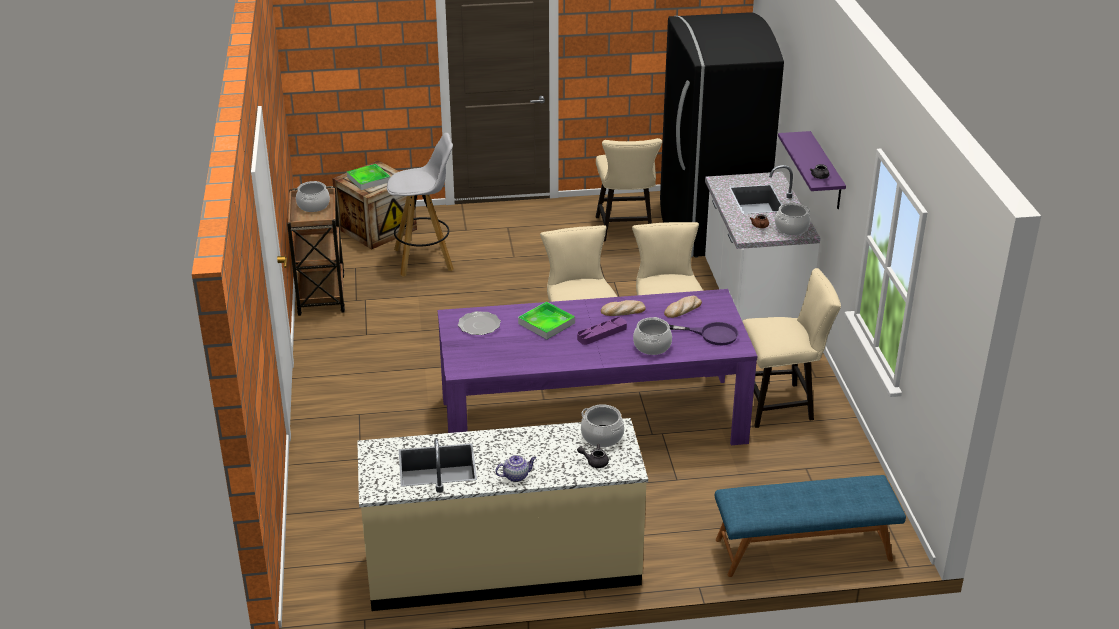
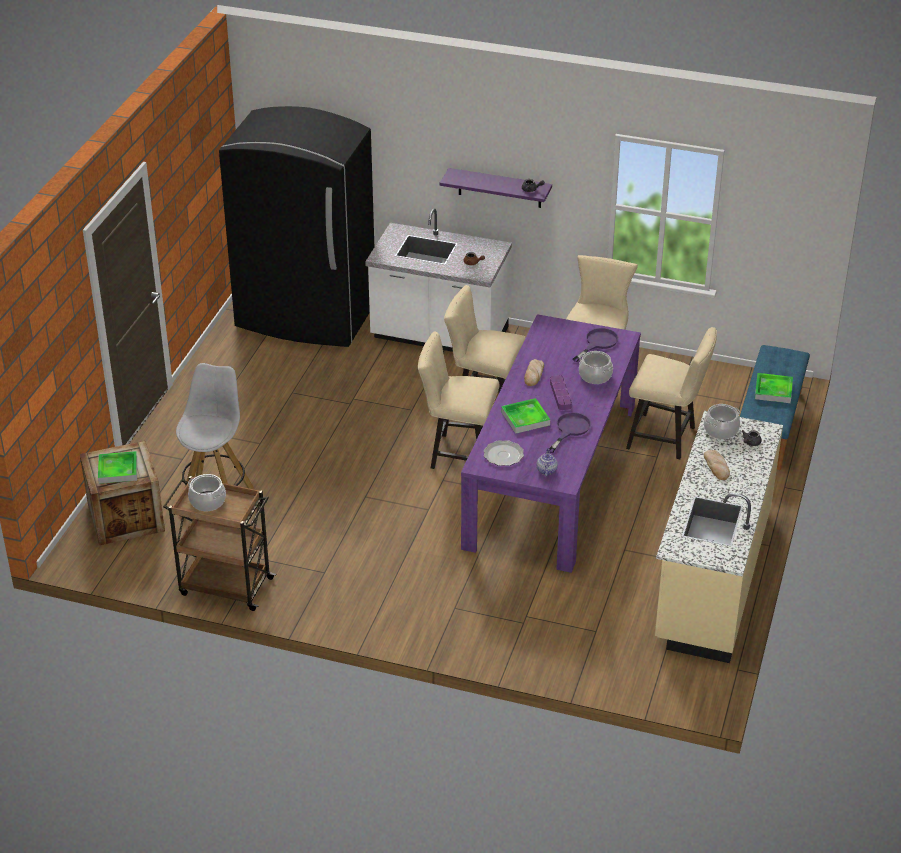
camera: 65 degrees left, 5 degrees up
(516, 476) = (748, 485): teapot -> teapot (546, 470)
(548, 352) = (570, 429): none -> purple frying pan
(626, 231) = (271, 364): beige chair -> beige chair (666, 438)
(682, 309) = (552, 345): bread -> bread (717, 466)
(791, 228) = (487, 250): cooking pot -> none
(794, 499) = (773, 390): none -> tray

